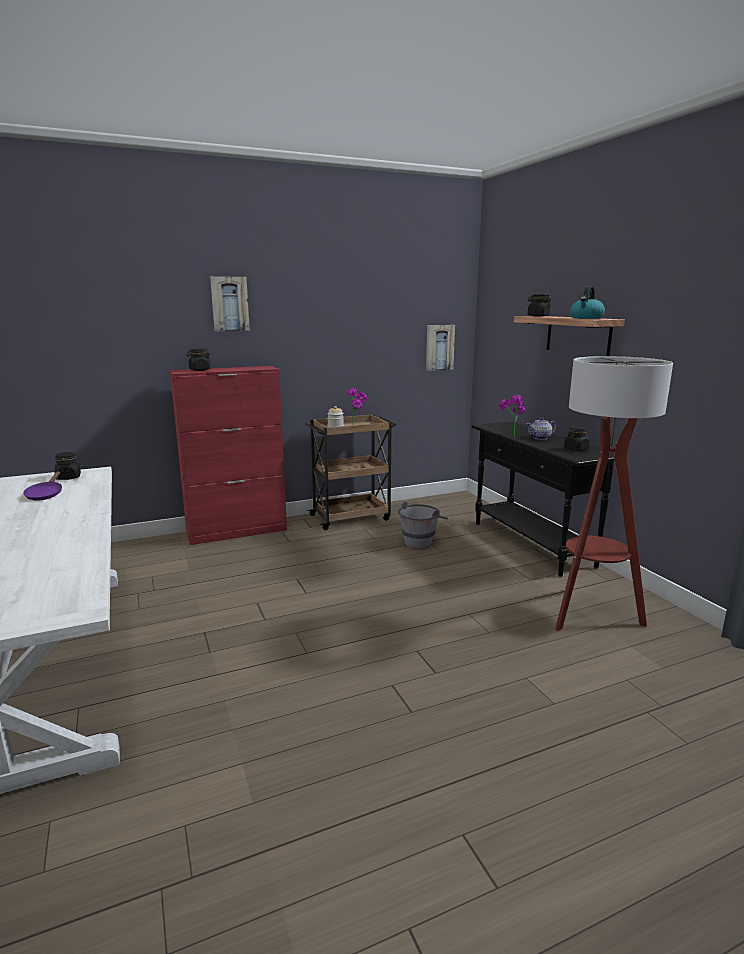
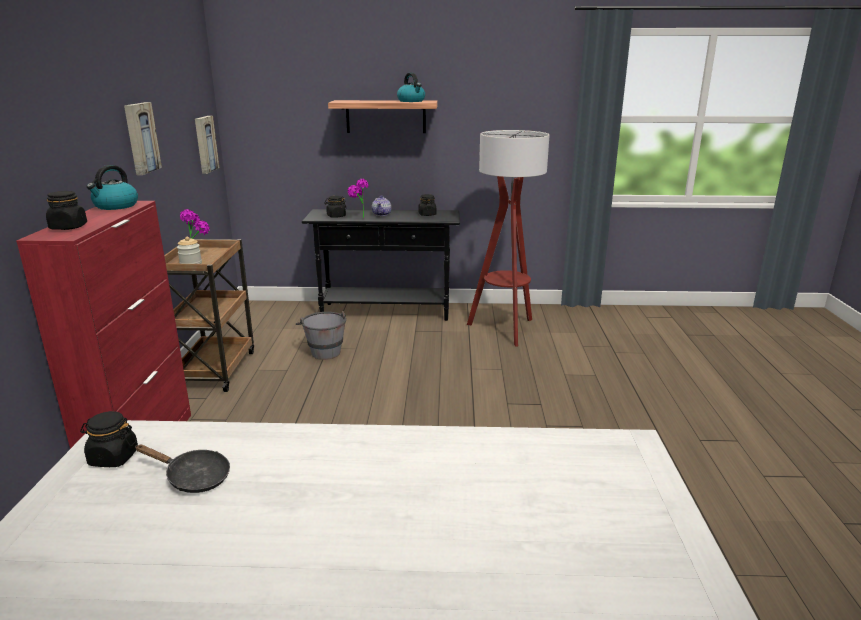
camera: 65 degrees left, 5 degrees up
(45, 494) = (193, 477): purple frying pan -> black frying pan
(229, 304) = (47, 112): picture -> picture (140, 138)
(255, 367) = (115, 206): none -> kettle
(538, 316) = (347, 101): black jar -> black jar (336, 216)

